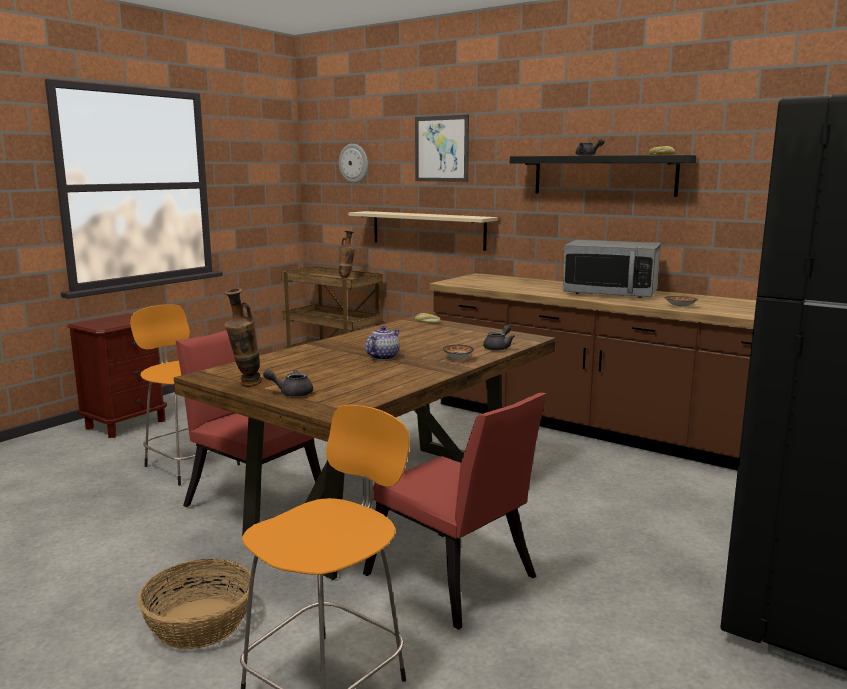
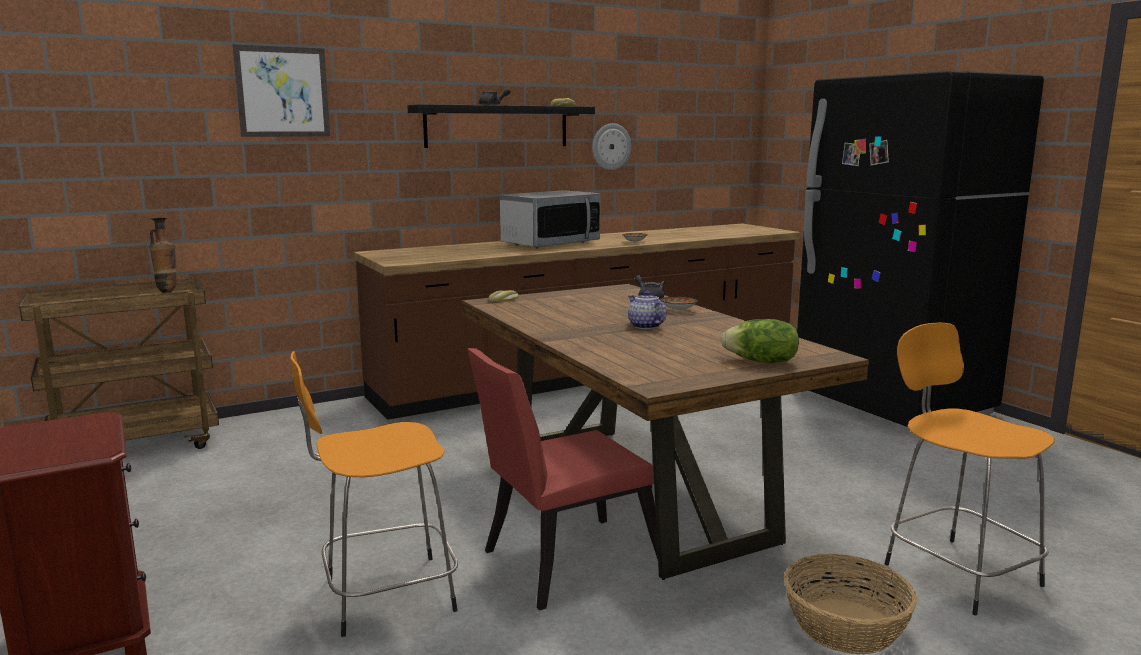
camera: 65 degrees left, 0 degrees up
(245, 386) = (718, 373): vase -> none
(291, 393) = (761, 362): grey teapot -> lettuce
(354, 163) = (105, 109): wall clock -> wall clock (611, 146)
(427, 230) = (268, 204): beige shelf -> none
(455, 582) = (808, 494): red chair -> none

